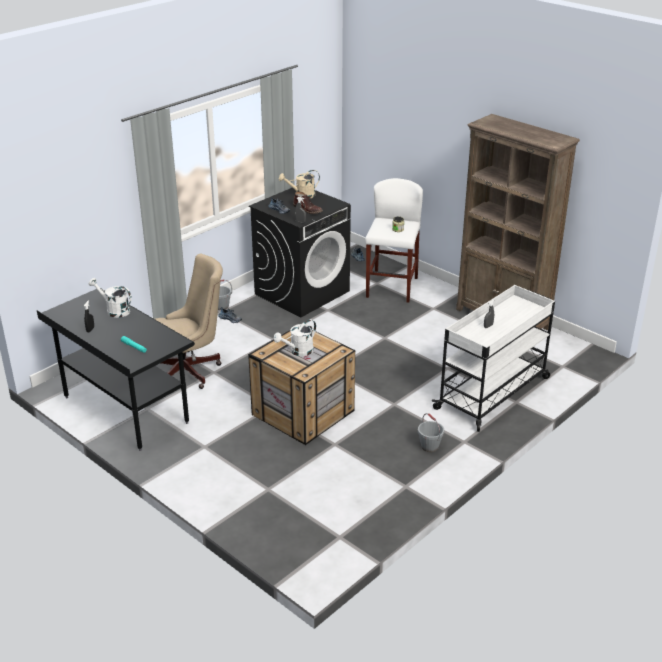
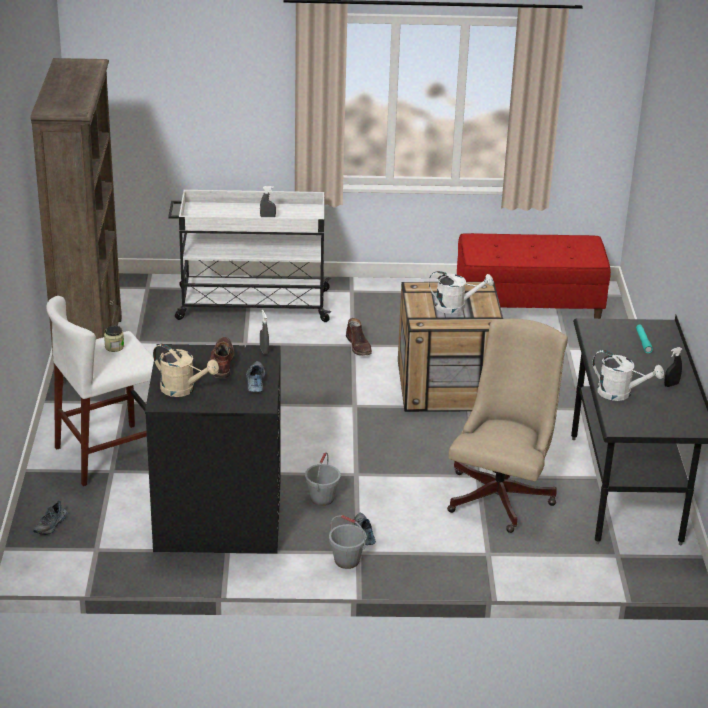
camera: 135 degrees left, 0 degrees up
(114, 310) = (620, 393): white watering can -> white watering can turned 45 degrees counterclockwise
(189, 371) = (502, 494): beige office chair -> beige office chair turned 90 degrees clockwise
(338, 507) = (528, 308): none -> red bench
(389, 405) = (359, 346): none -> brown boot
(430, 446) = (385, 303): grey bucket -> grey bucket (322, 498)

